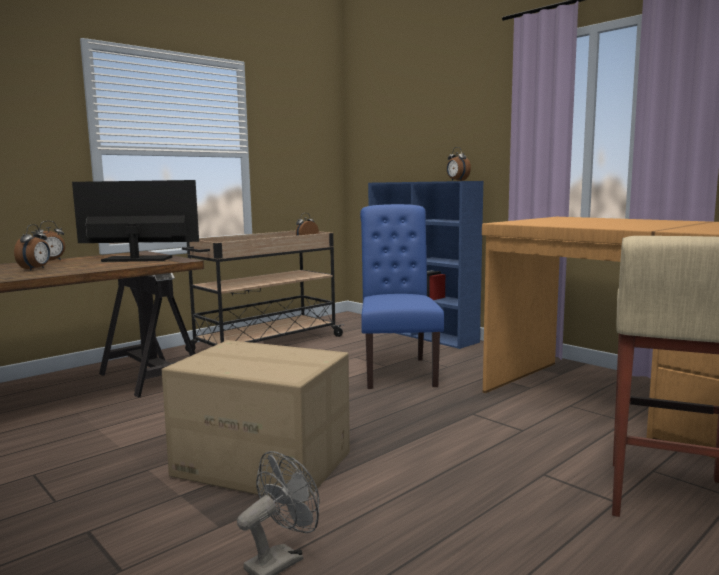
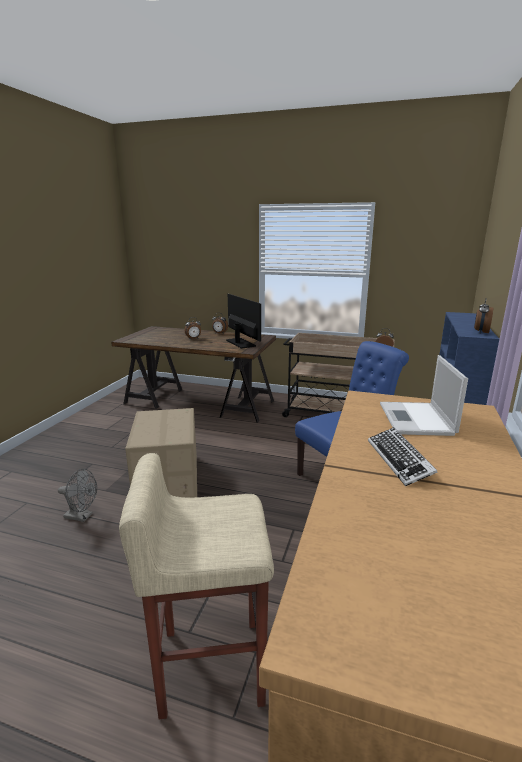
camera: 60 degrees right, 10 degrees up
(572, 221) = (416, 419): none -> laptop
(649, 225) = (399, 460): none -> keyboard

